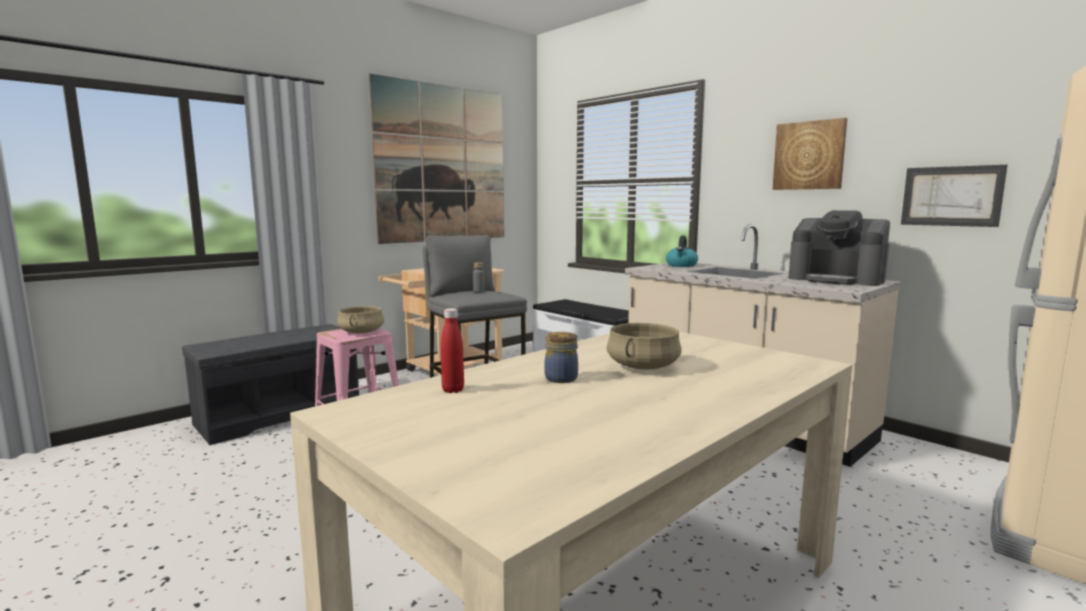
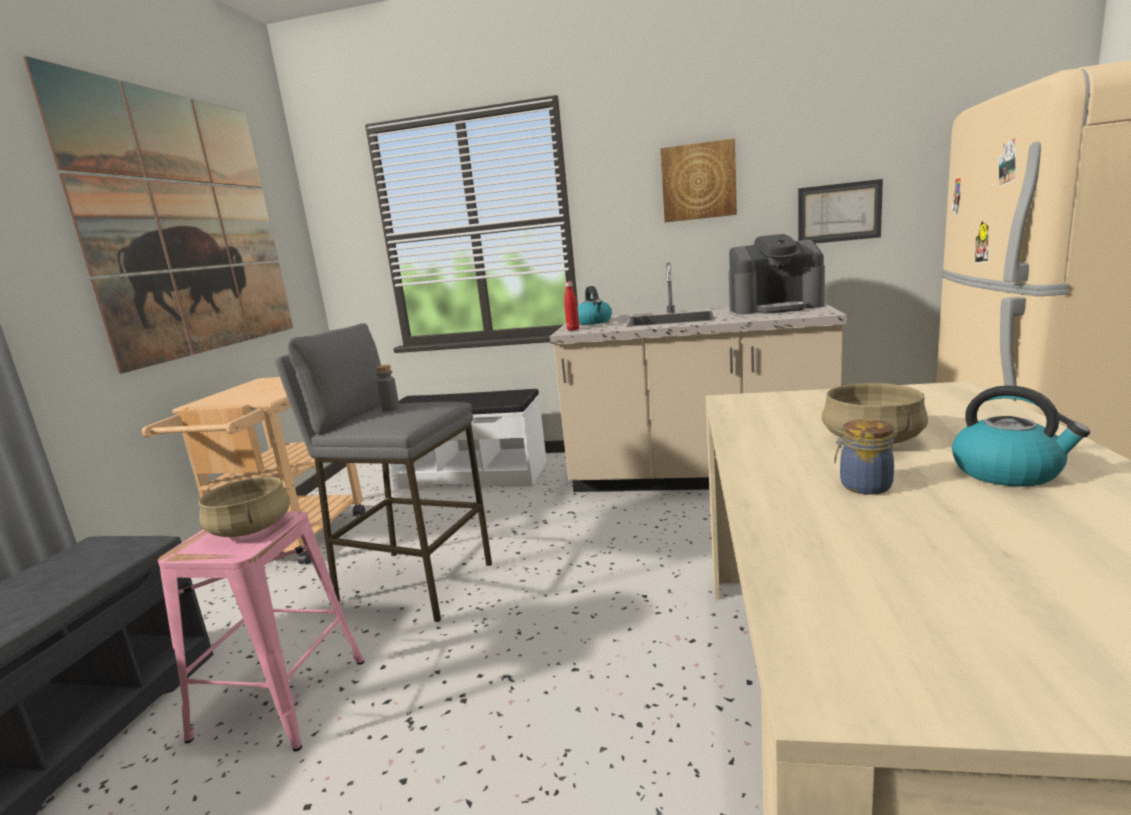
camera: 35 degrees left, 5 degrees up
(453, 390) = (830, 558): red bottle -> red bottle (573, 329)
(652, 399) = (1008, 472): none -> kettle

